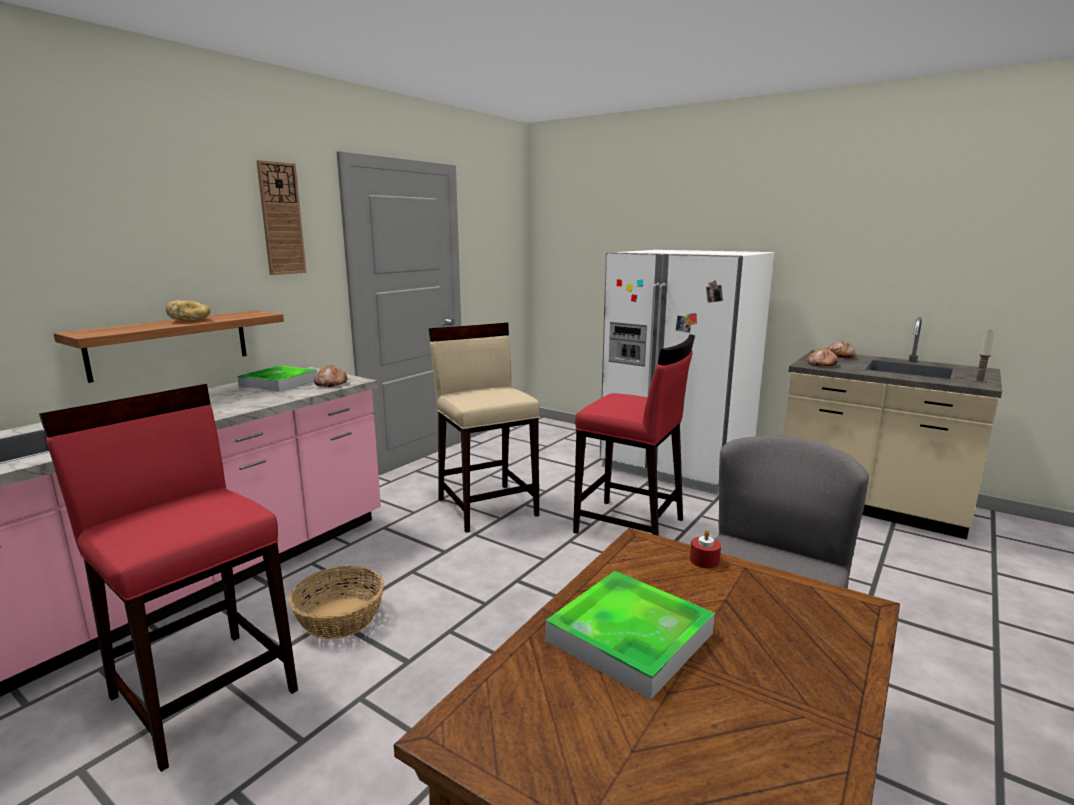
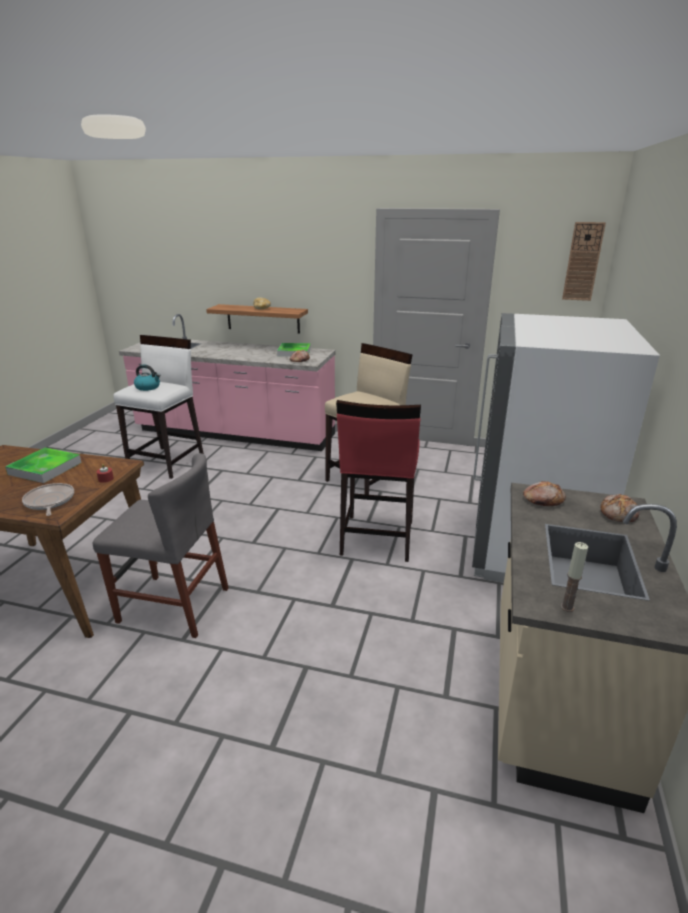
camera: 70 degrees right, 10 degrees up
(180, 518) = (148, 387): none -> kettle
(205, 692) = (167, 462): red stool -> white stool
(281, 219) = (329, 255): wall clock -> wall clock (583, 262)
(339, 618) = (223, 471): basket -> none
(805, 619) = (49, 502): none -> frying pan

